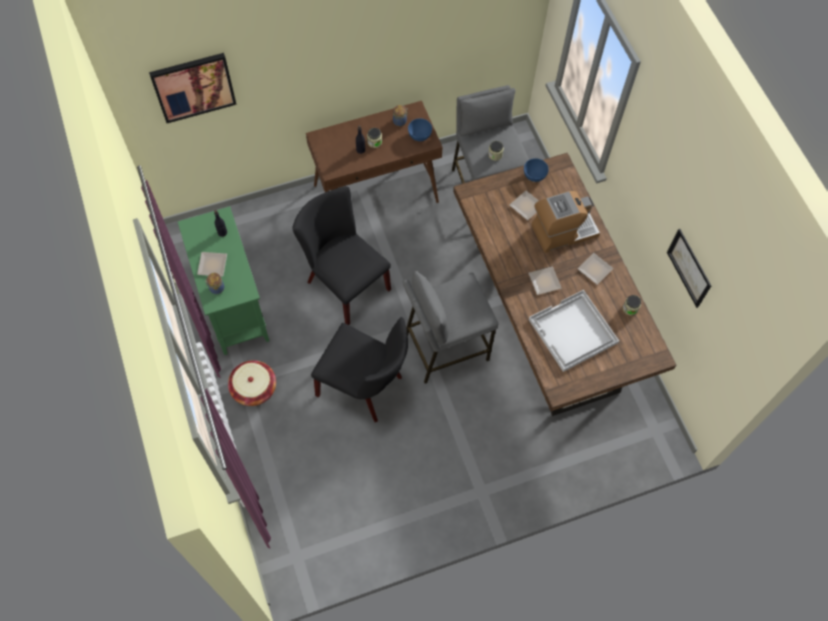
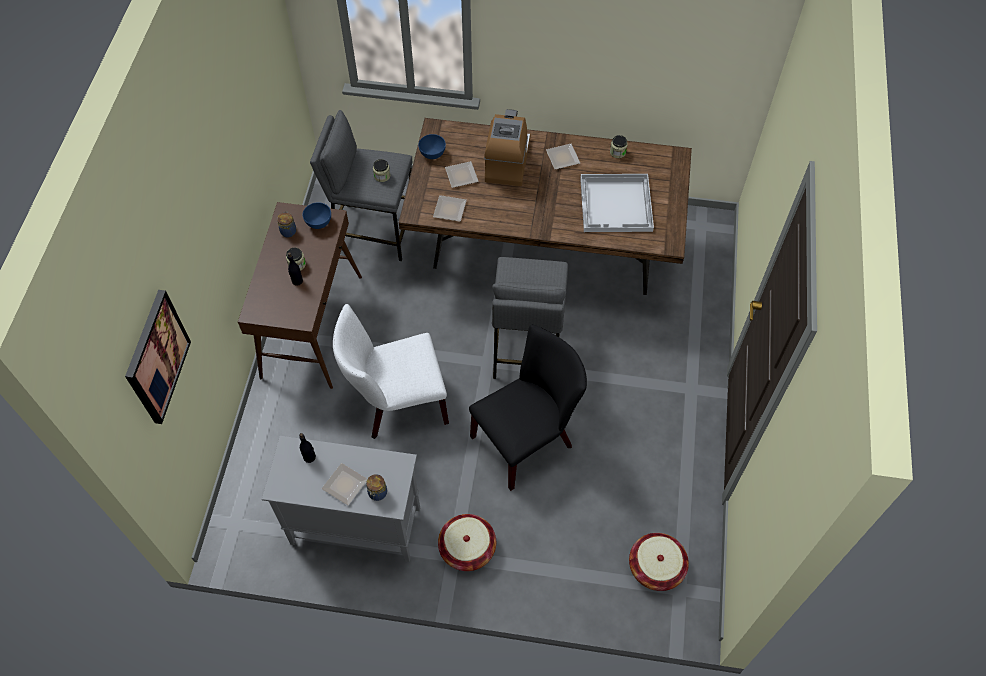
camera: 60 degrees left, 5 degrees down
(233, 306) = (354, 526): green cabinet -> grey cabinet
(306, 530) = (656, 567): none -> basket
(344, 283) = (397, 404): black chair -> white chair
(545, 282) = (552, 200): plate -> plate (451, 209)
(689, 268) = (645, 62): picture -> none

